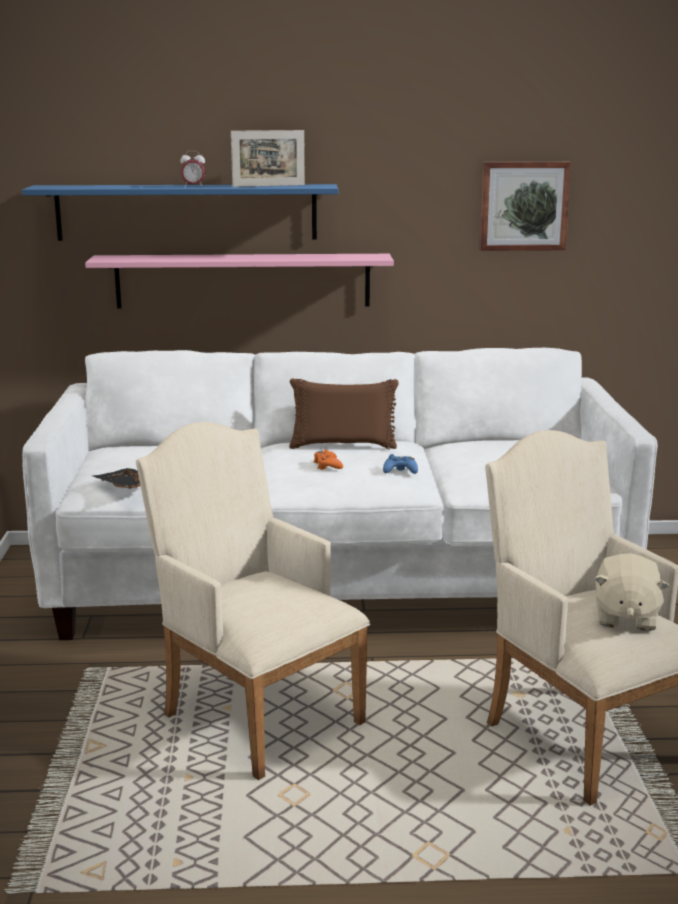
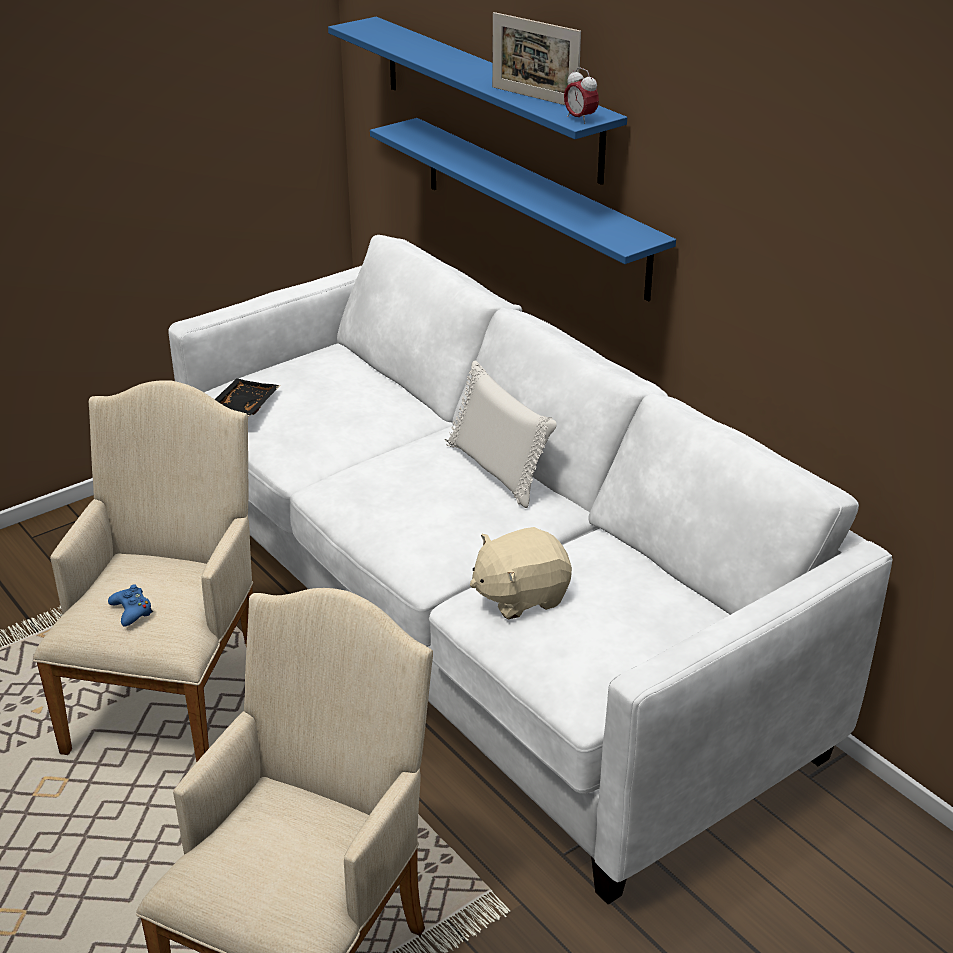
camera: 55 degrees right, 15 degrees up
(193, 187) = (462, 73): alarm clock -> alarm clock (580, 119)
(243, 280) = (533, 206): pink shelf -> blue shelf
(327, 465) = (420, 487): orange game controller -> none
(343, 445) = (498, 471): brown pillow -> white pillow
(400, 471) = (458, 539): blue game controller -> blue game controller (132, 611)
(523, 206) = (844, 240): picture -> none
(625, 617) = (289, 867): beige plush toy -> beige plush toy (520, 596)

